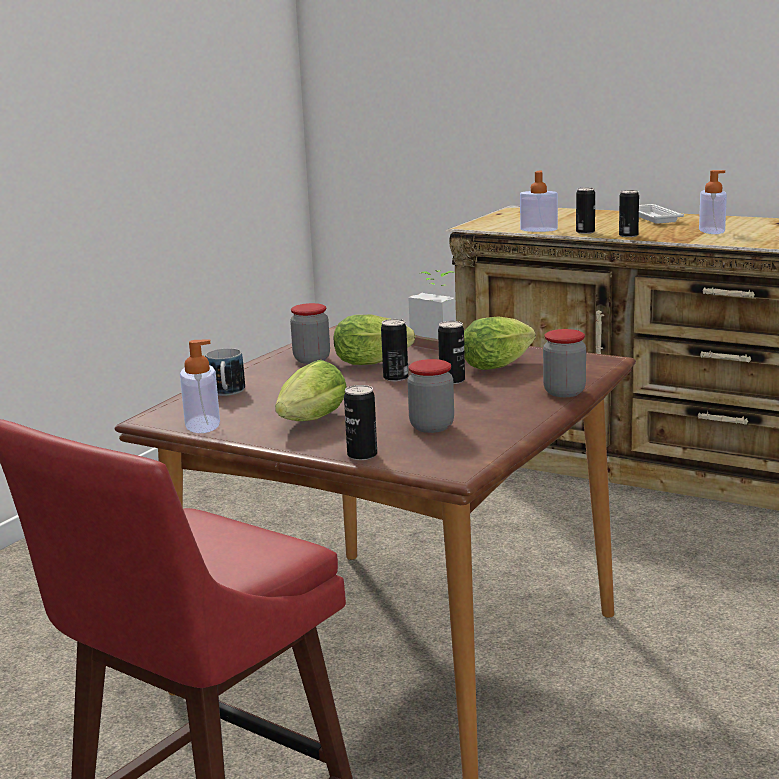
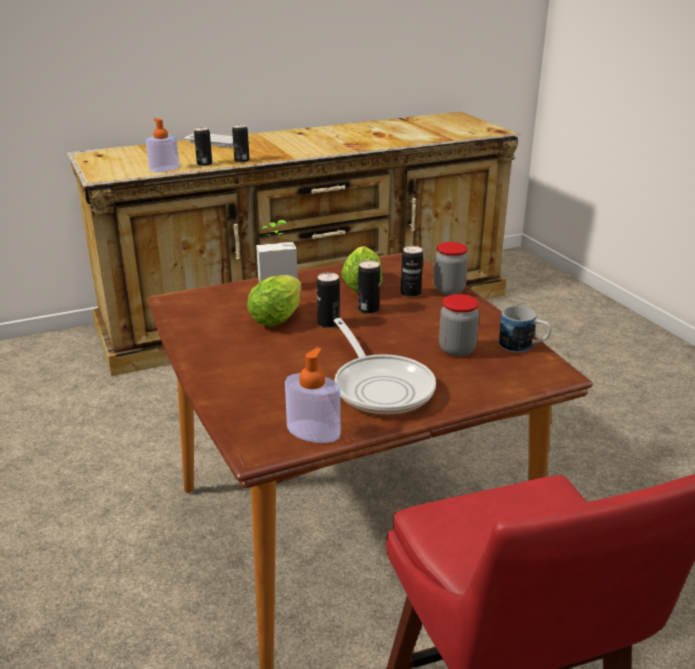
camera: 55 degrees left, 10 degrees up
(226, 393) = (245, 395): mug -> mug (523, 346)
(309, 422) = (380, 387): lettuce -> frying pan
(312, 359) = (224, 334): jar -> none
(362, 455) = (484, 393): can -> can (410, 293)
(711, 231) = (281, 146): soap dispenser -> none

